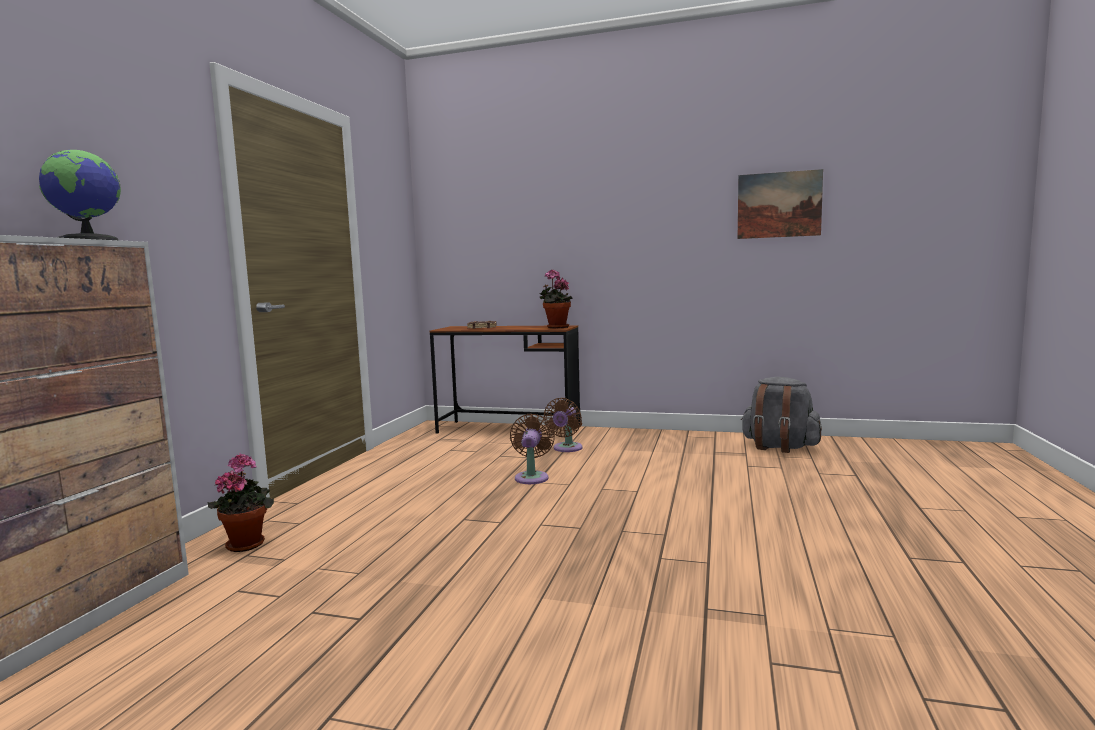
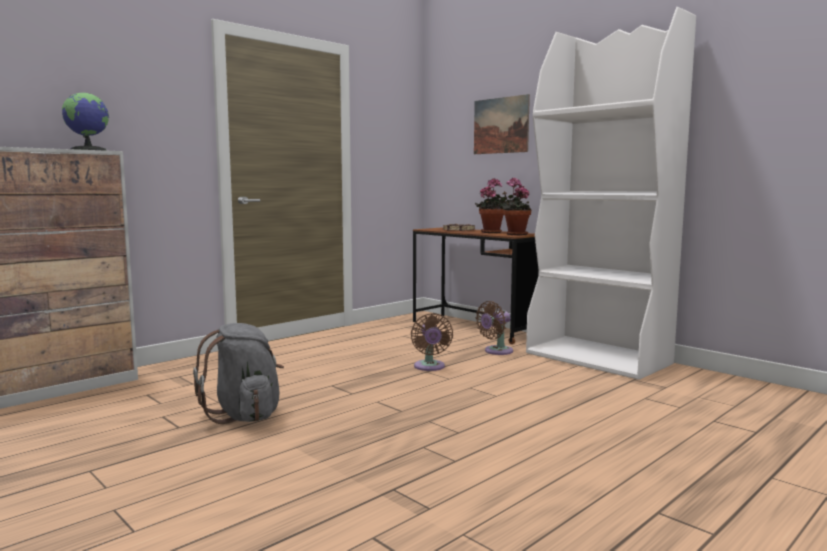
camera: 30 degrees right, 0 degrees up
(247, 543) = (189, 370): potted plant -> potted plant (492, 232)
(532, 477) = (429, 367): brown fan -> brown fan turned 135 degrees clockwise
(659, 438) = (599, 358): none -> white bookcase
(779, 205) = (758, 108): picture -> picture (501, 125)
(779, 447) = (716, 389): grey backpack -> grey backpack (245, 415)

